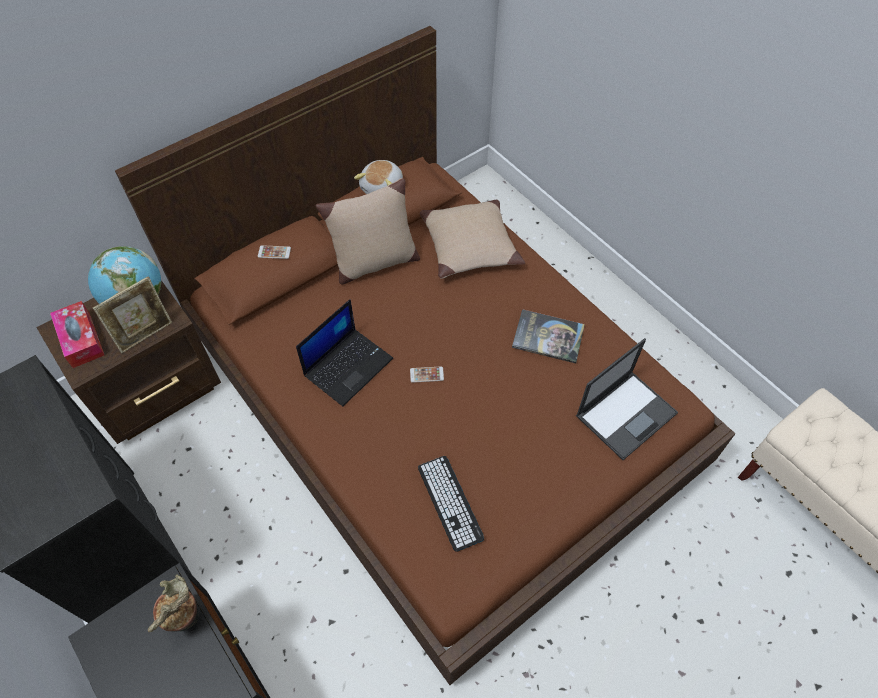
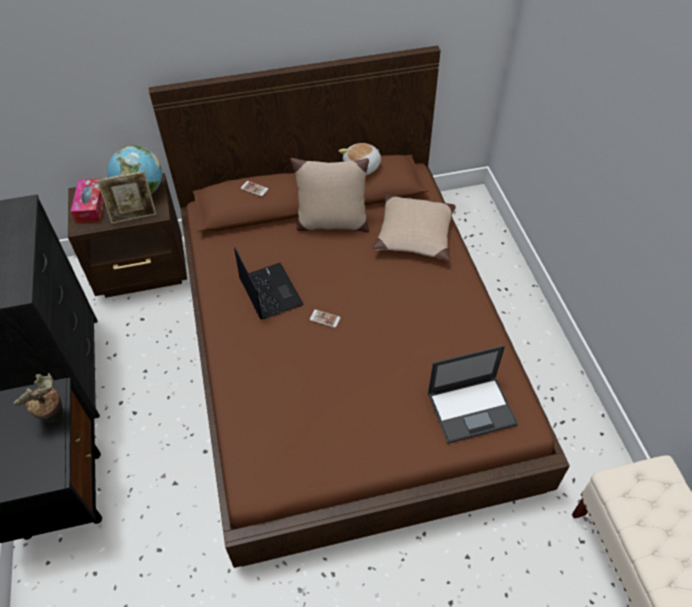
camera: 25 degrees right, 5 degrees down
(348, 366) = (269, 291): laptop -> laptop turned 90 degrees counterclockwise
(450, 502) = (288, 418): keyboard -> none
(548, 337) = (440, 325): book -> none

